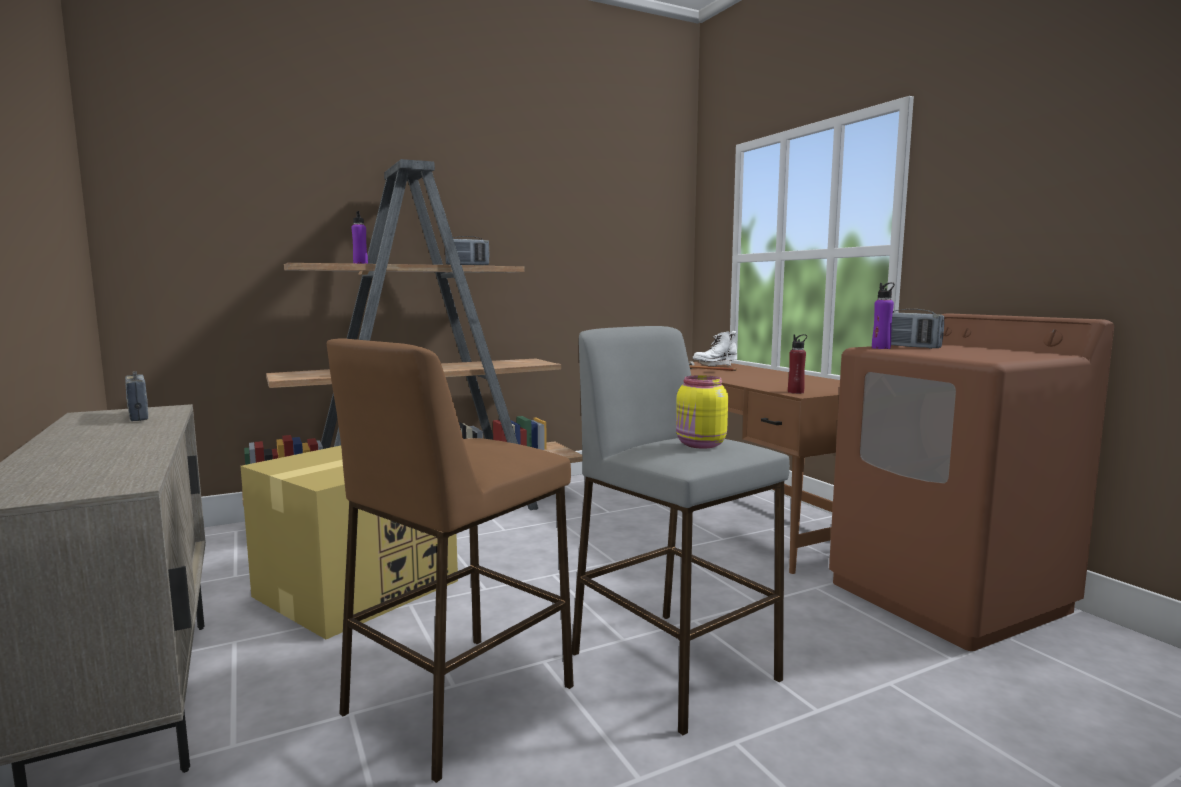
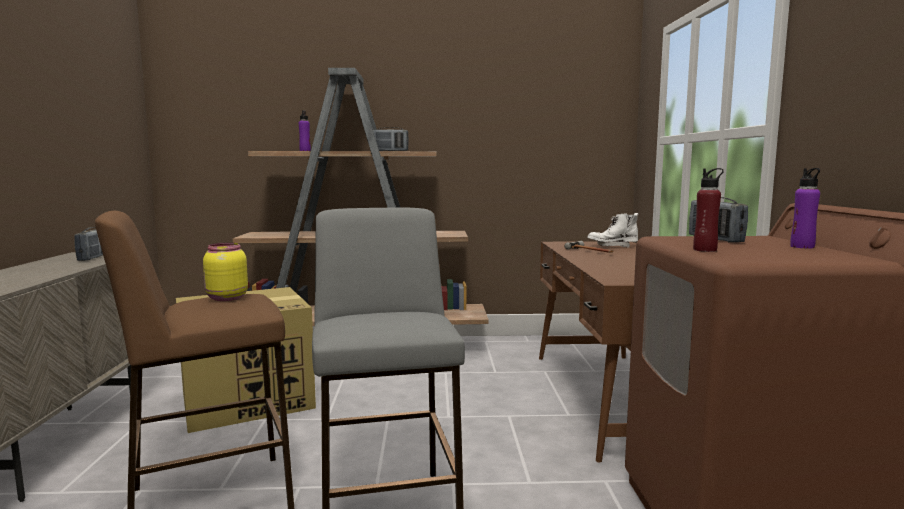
camera: 25 degrees right, 0 degrees up
(700, 445) = (384, 320): yellow jar -> yellow jar (226, 298)
(796, 392) = (615, 279): red bottle -> red bottle (705, 250)
(881, 348) = (673, 239): purple bottle -> purple bottle (802, 247)

